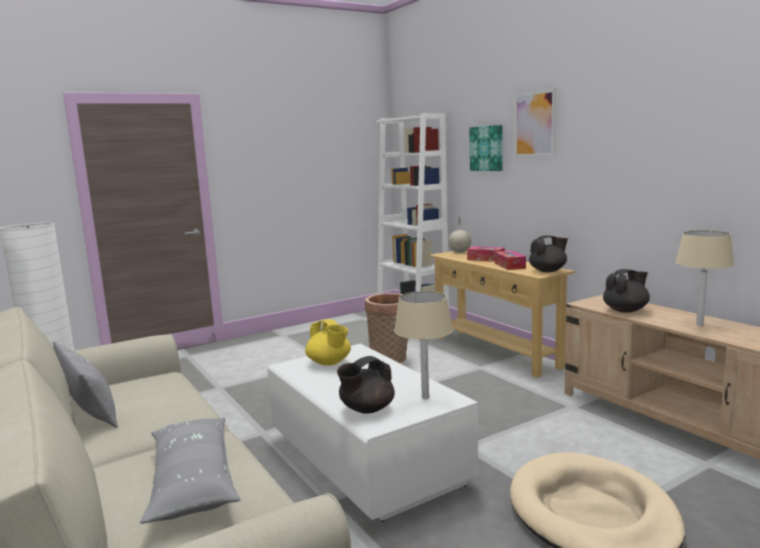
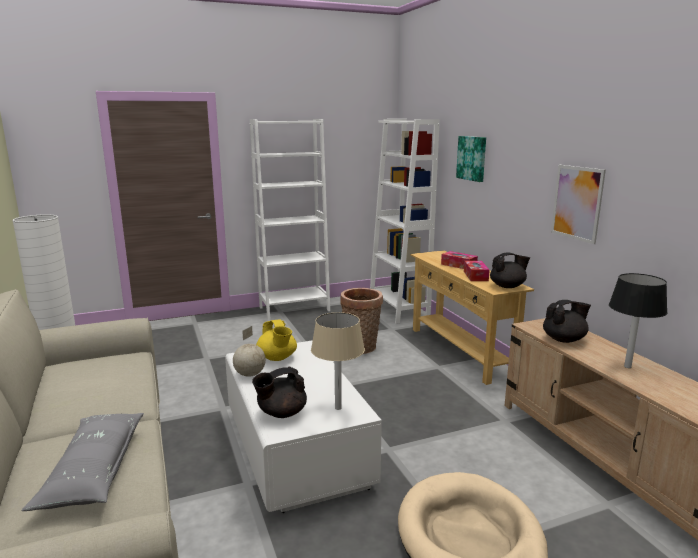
camera: 10 degrees right, 5 degrees up
(88, 408) = (58, 382): grey pillow -> none
(297, 331) = (294, 309): none -> white bookcase
(459, 252) = (440, 254): globe -> globe (249, 374)
(534, 124) = (513, 141): picture -> picture (577, 203)
(699, 324) = (627, 367): beige table lamp -> black table lamp

